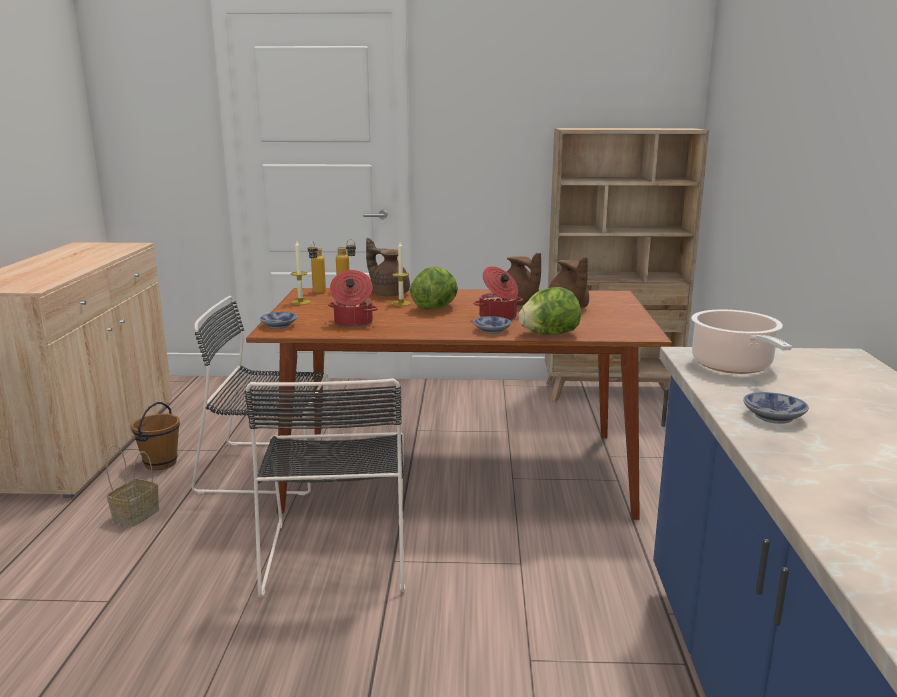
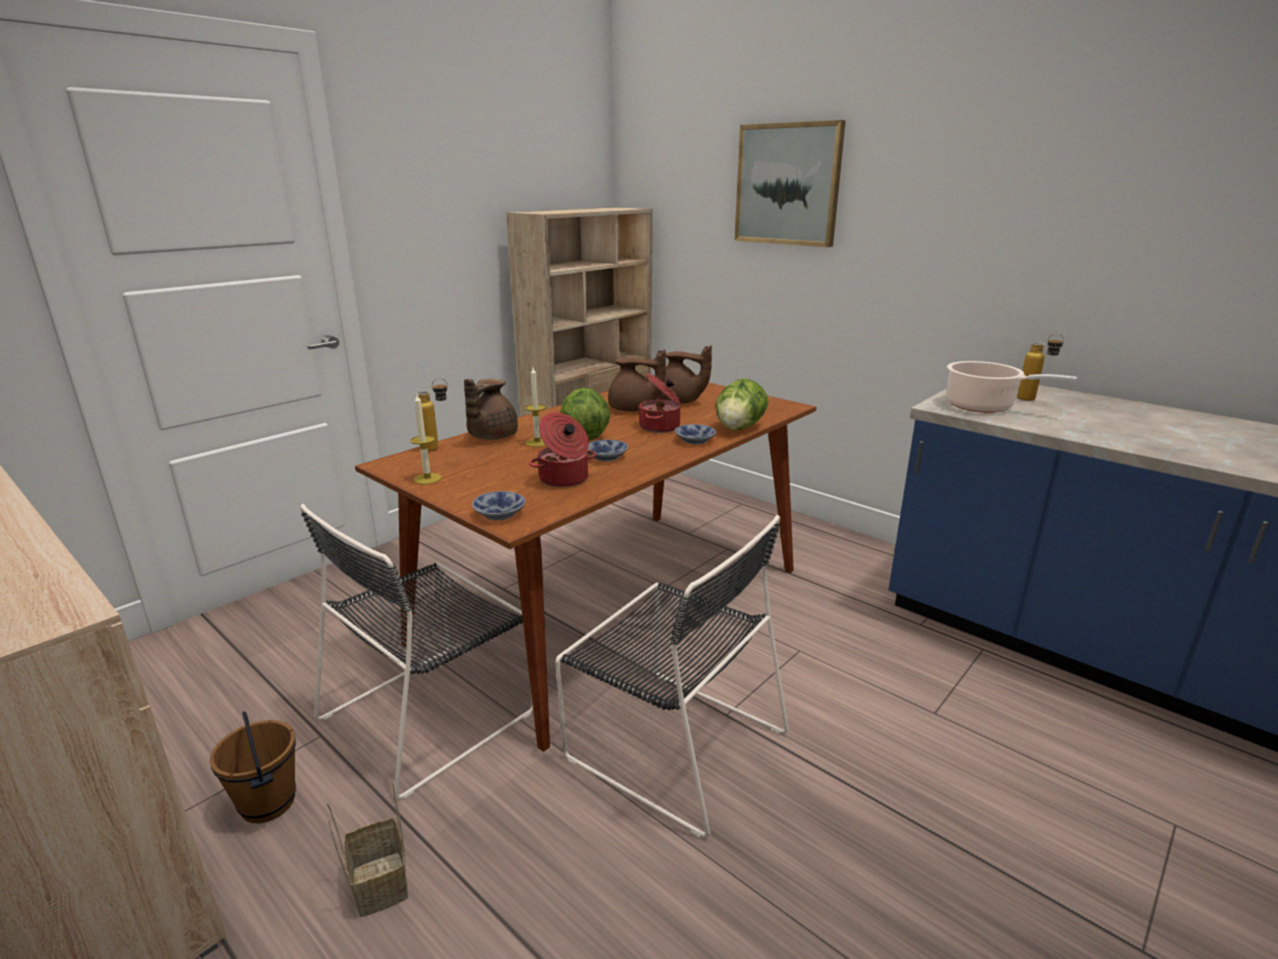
camera: 50 degrees left, 5 degrees up
(317, 293) = (410, 462): bottle -> bottle (1033, 400)
(388, 294) = (490, 437): brown teapot -> brown teapot turned 60 degrees counterclockwise
(776, 417) = (1102, 431): bowl -> bowl (608, 456)
(781, 105) = (788, 184): none -> picture

